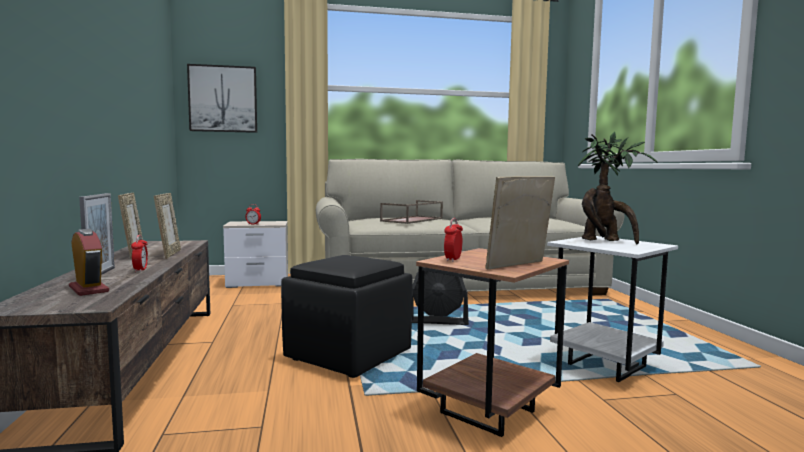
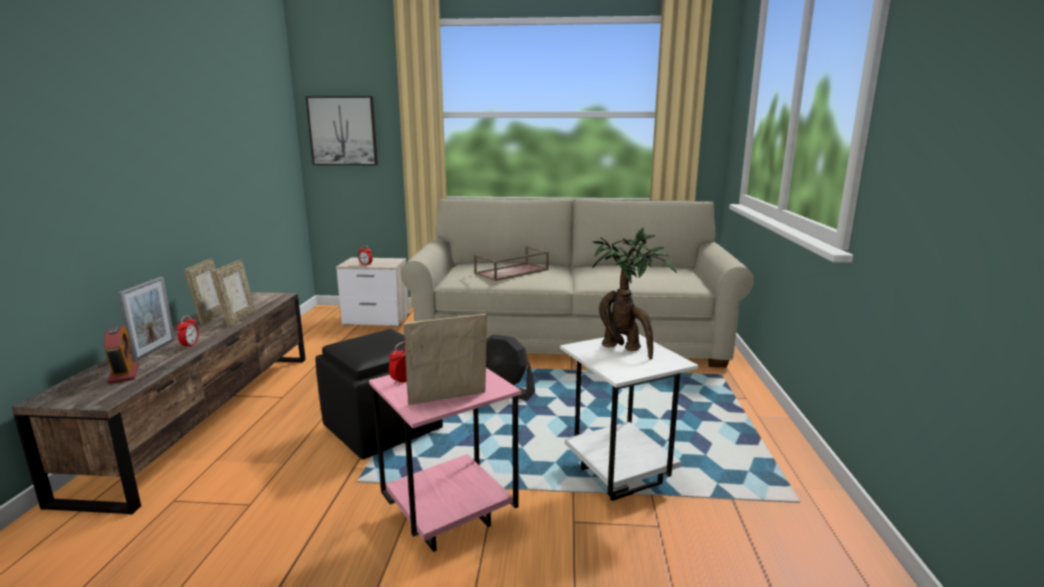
camera: 15 degrees right, 10 degrees up
(490, 412) = (449, 520): brown side table -> pink side table

